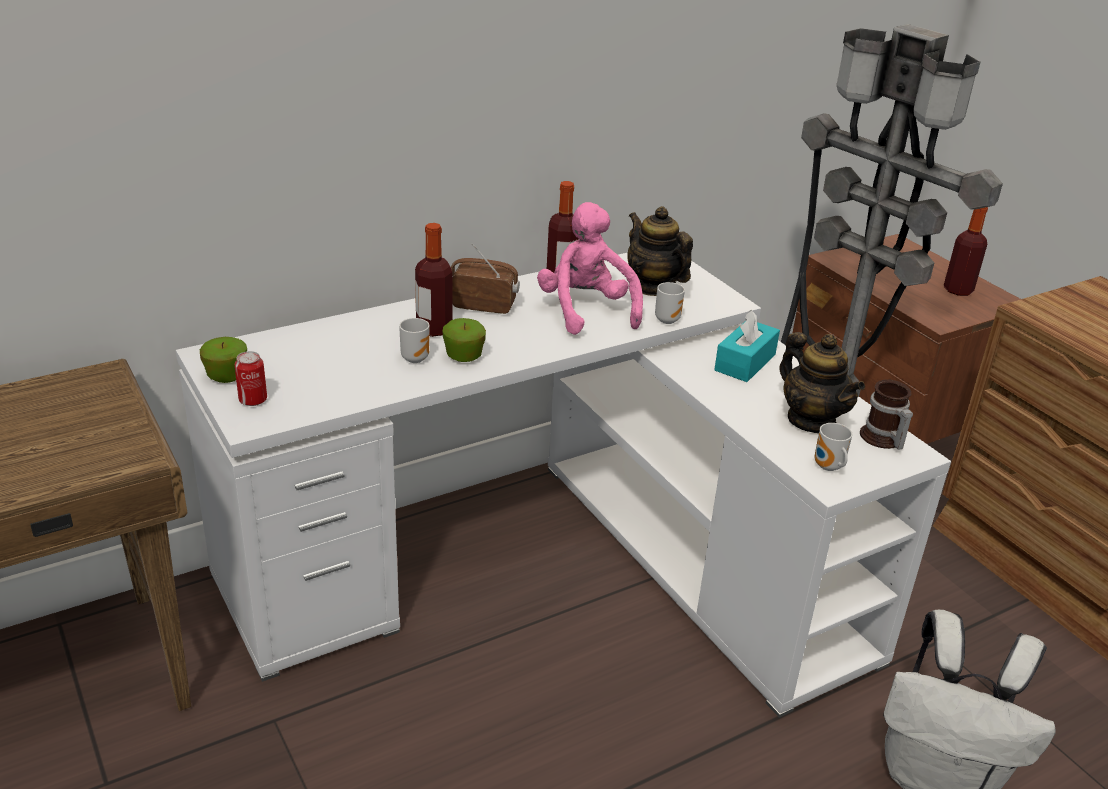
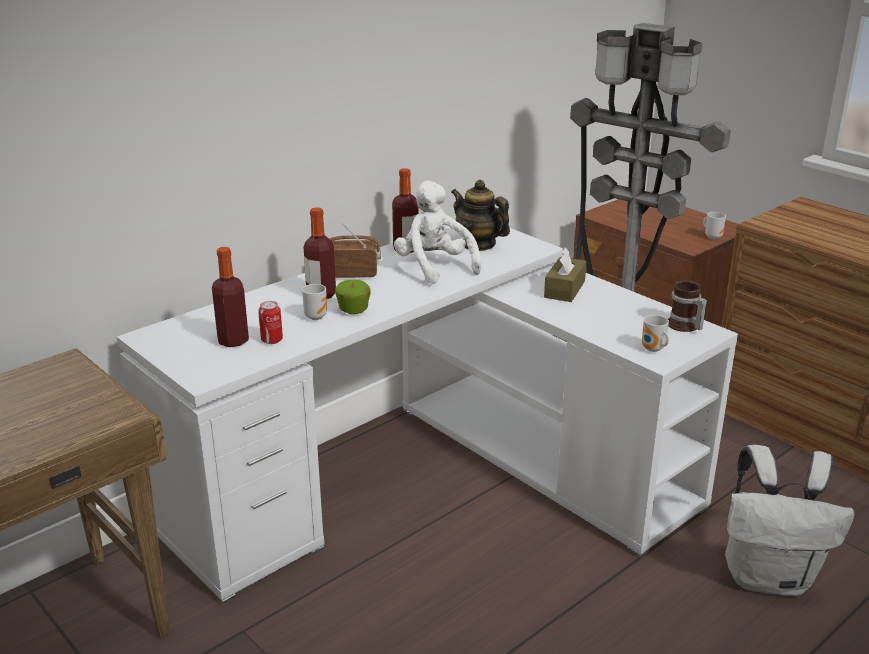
camera: 10 degrees left, 5 degrees down
(226, 376) = (168, 349): apple -> none
(253, 400) = (198, 362): can -> can (272, 340)
(586, 311) = (434, 267): pink plush toy -> white plush toy
(667, 319) = (498, 265): mug -> mug (712, 237)
(745, 362) = (564, 289): turquoise tissue box -> brown tissue box
(812, 420) = (629, 321): teapot -> none
(958, 290) = (695, 224): bottle -> bottle (233, 341)

